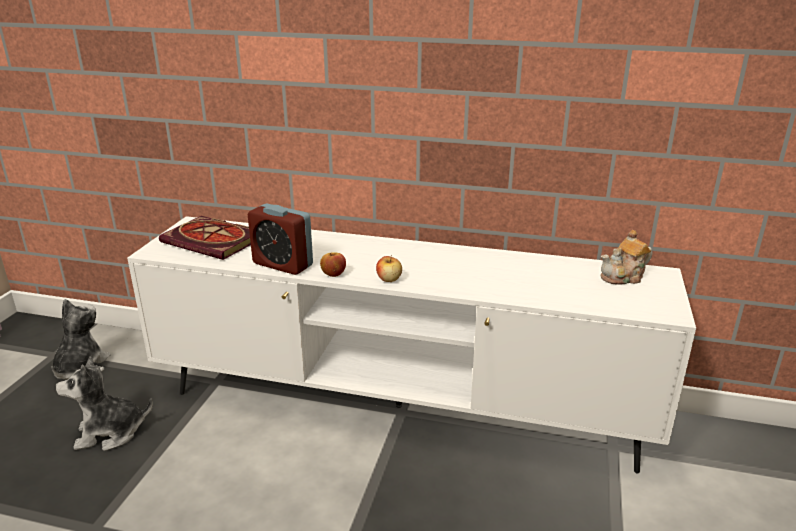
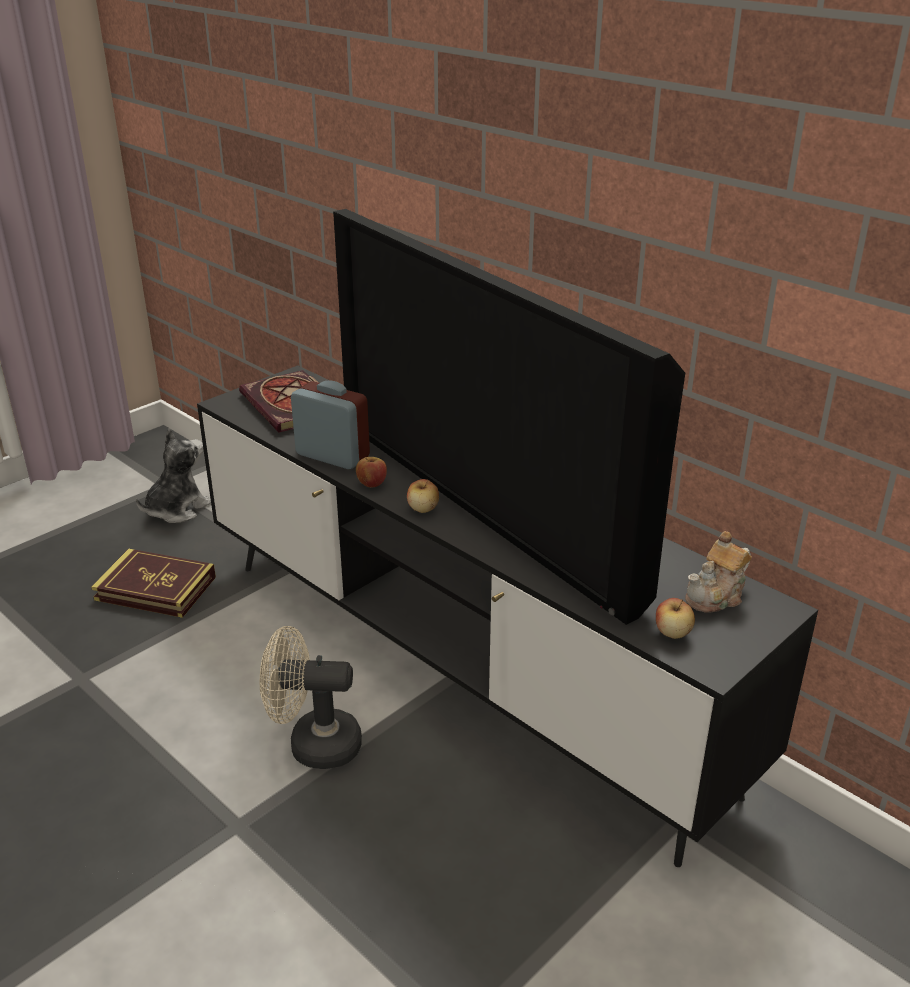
camera: 30 degrees right, 5 degrees up
(110, 433) = (156, 588): plush toy -> book
(283, 264) = (332, 456): alarm clock -> alarm clock turned 150 degrees clockwise
(342, 498) = (313, 744): none -> beige fan
(398, 406) = (457, 668): white tv stand -> black tv stand
(427, 264) = (489, 502): none -> television
(623, 277) = (716, 596): teapot -> teapot turned 45 degrees counterclockwise
(627, 303) = (673, 632): none -> apple

